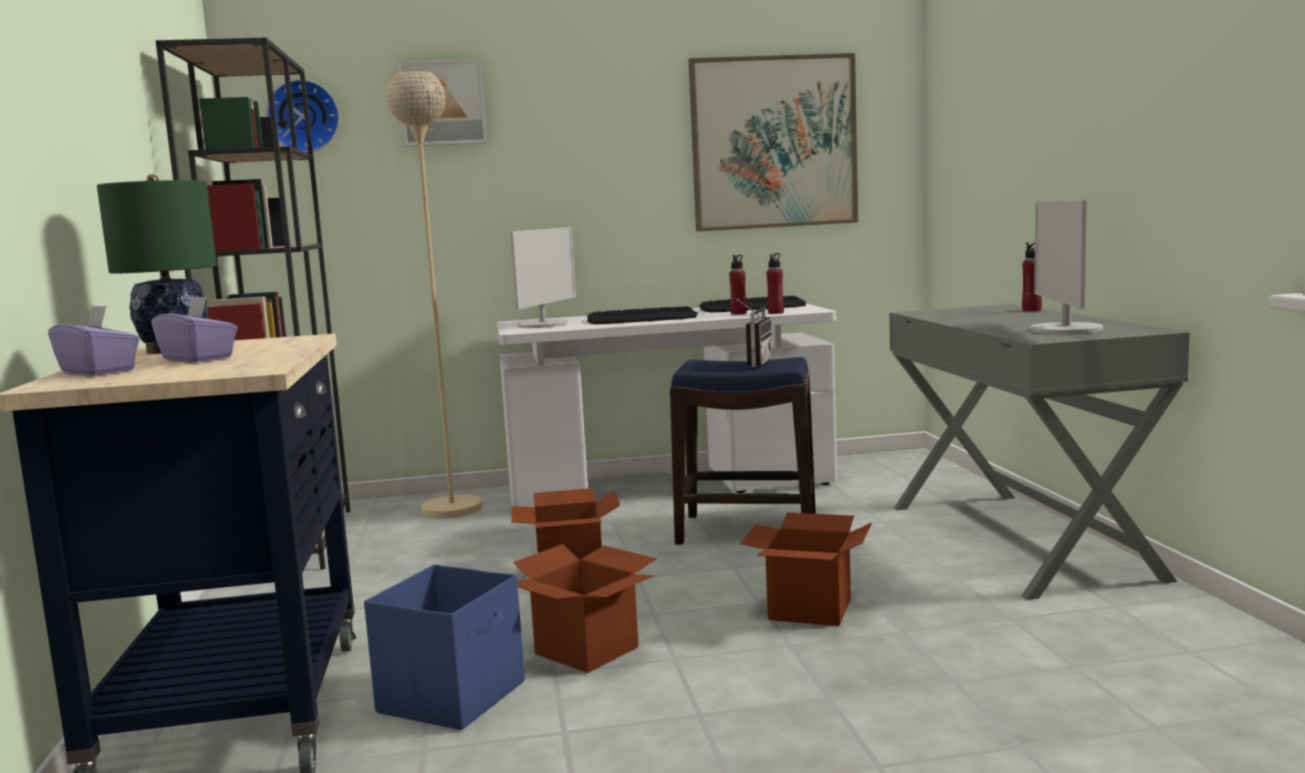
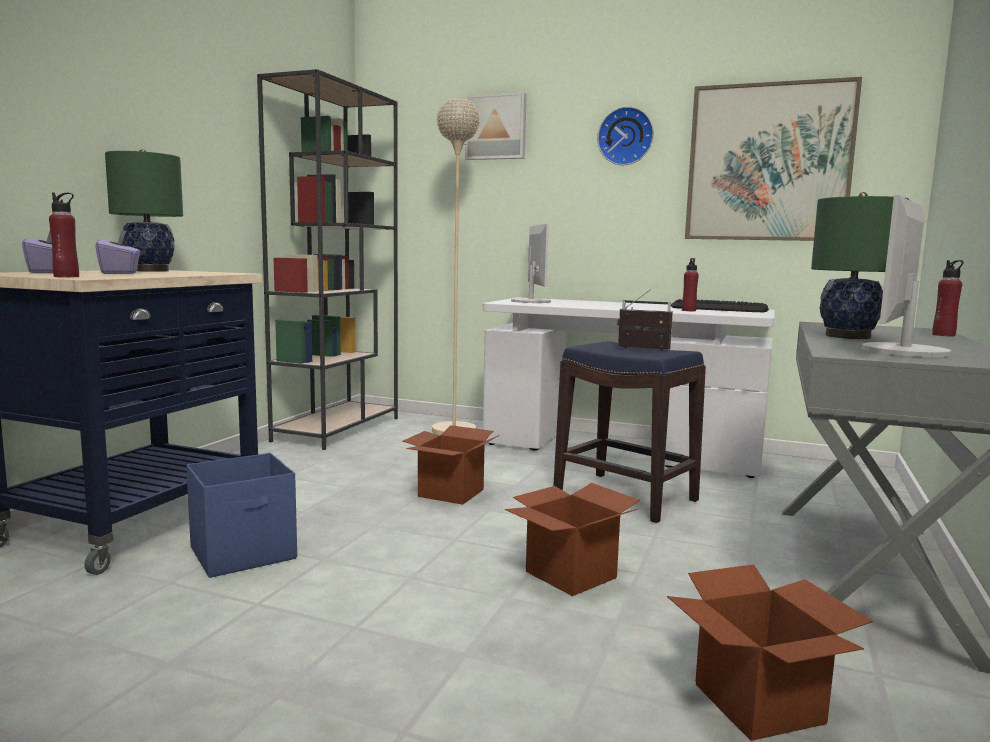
camera: 30 degrees right, 0 degrees up
(303, 116) = (405, 137): wall clock -> wall clock (626, 136)
(543, 325) = (531, 301): monitor -> monitor turned 60 degrees counterclockwise
(586, 650) = (368, 550): cardboard box -> cardboard box (757, 703)
(642, 318) = (608, 305): keyboard -> none
(753, 363) = (642, 349): radio -> radio turned 120 degrees counterclockwise
(776, 313) = (718, 313): red bottle -> red bottle (66, 277)
(982, 322) = (847, 336): none -> green table lamp

